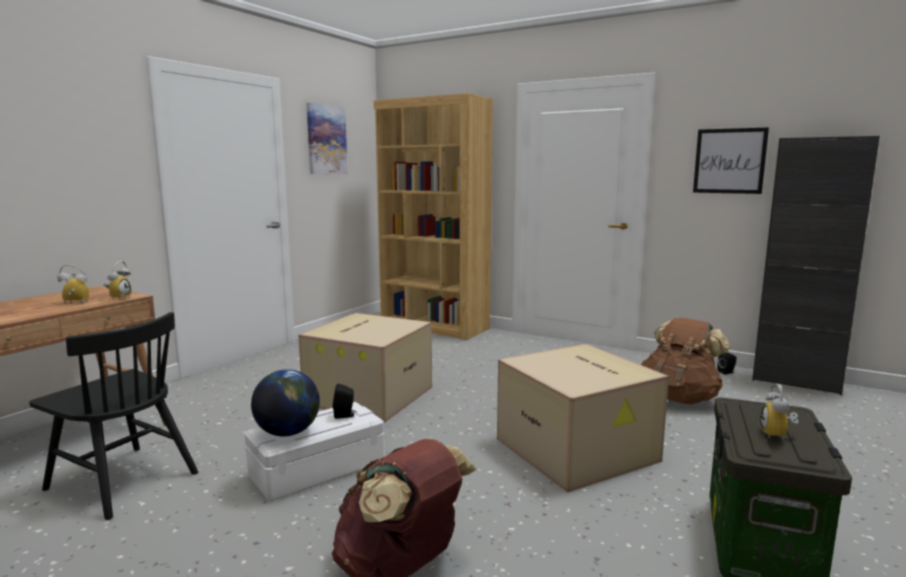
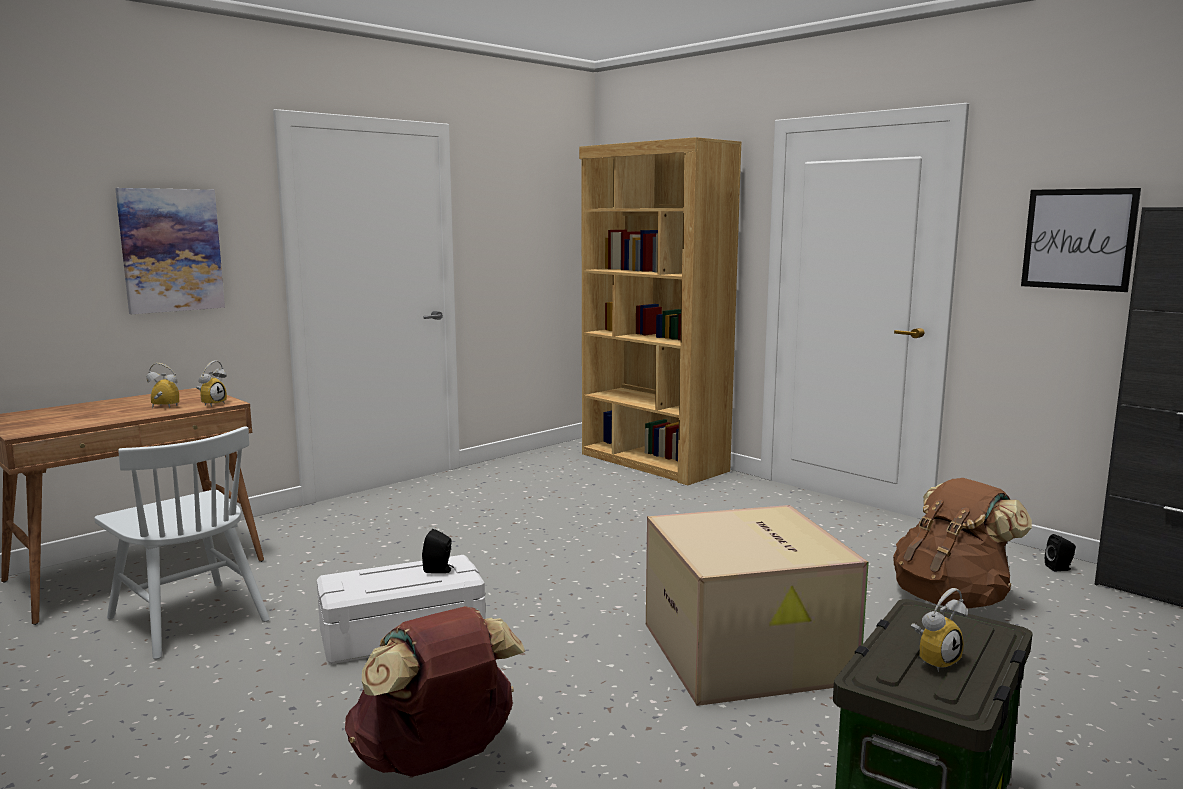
camera: 15 degrees right, 0 degrees up
(122, 481) = (188, 619): black chair -> white chair
(288, 432) = (361, 583): globe -> none
(326, 140) = (515, 201): picture -> picture (171, 250)
(369, 395) = (514, 548): cardboard box -> none
(778, 435) = (934, 660): alarm clock -> alarm clock turned 150 degrees counterclockwise

